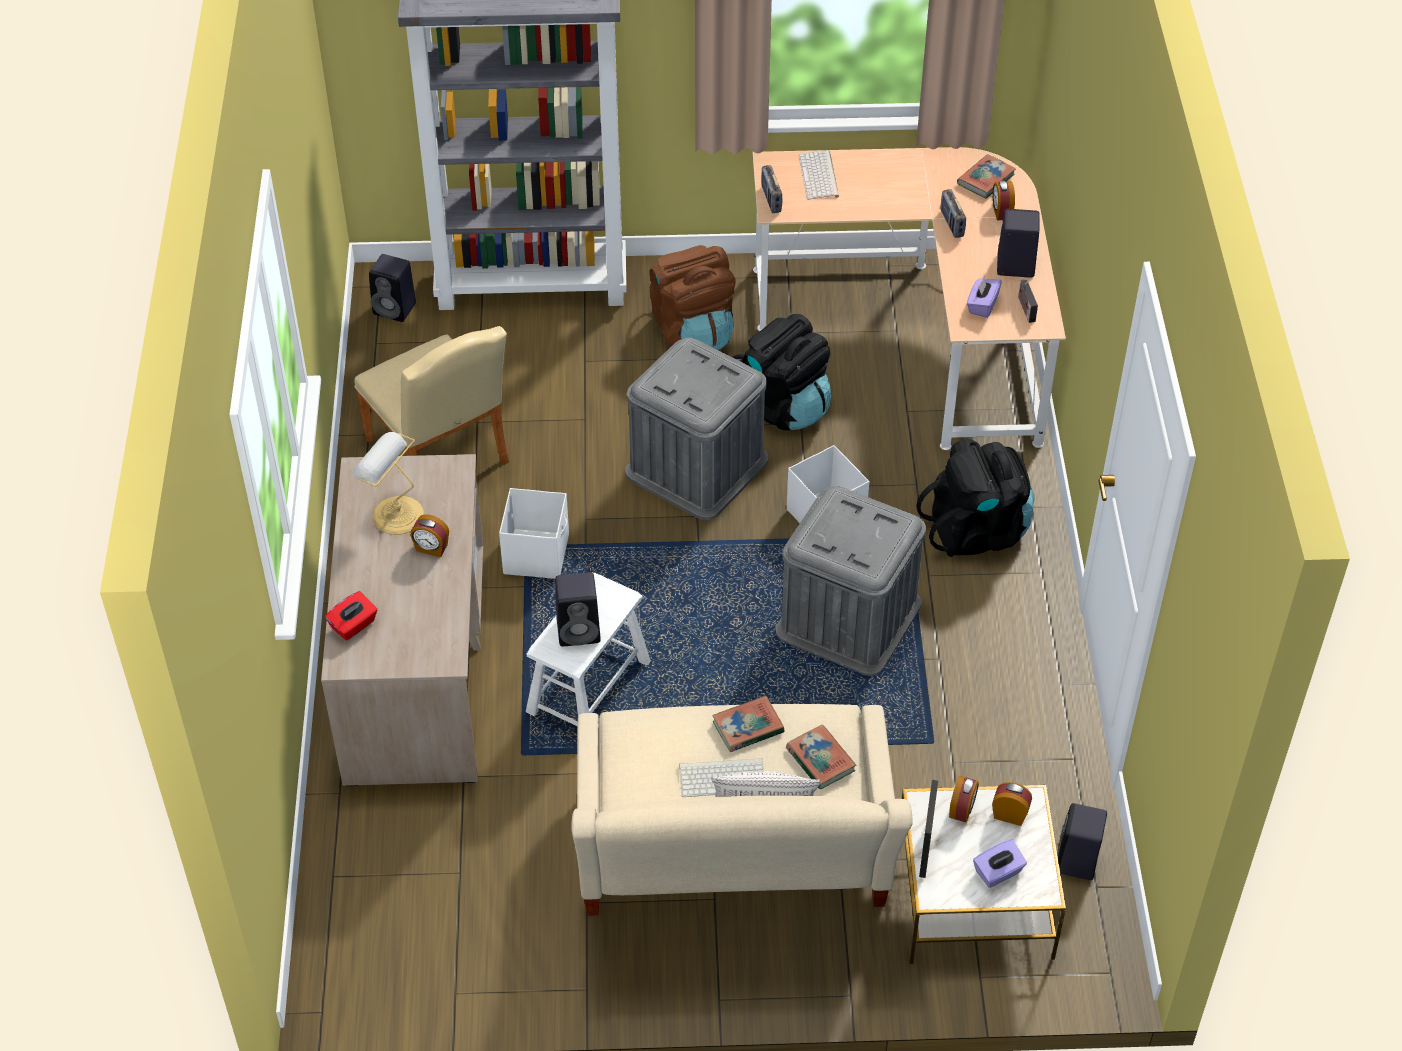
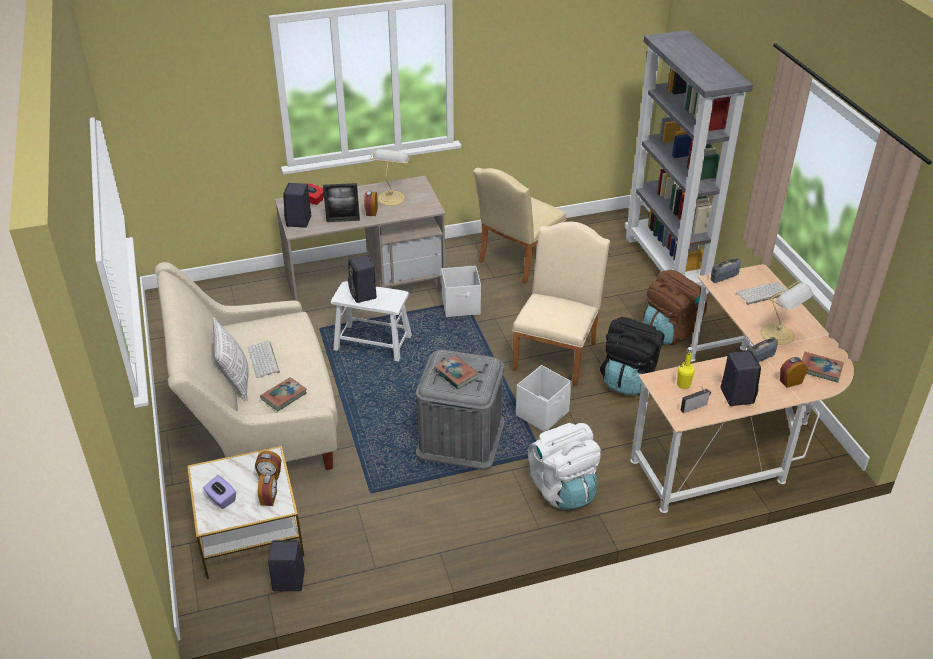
camera: 75 degrees right, 10 degrees down
(396, 309) = (617, 224): black speaker -> black speaker (299, 222)
(696, 466) = (557, 352): grey storage box -> beige chair
(748, 727) = (303, 363): book -> book (456, 374)
(910, 190) = (779, 335): none -> table lamp
(925, 851) = (234, 462): picture frame -> picture frame (343, 220)
(977, 531) = (563, 488): black backpack -> white backpack
(982, 305) = (683, 384): purple tissue box -> yellow bottle

